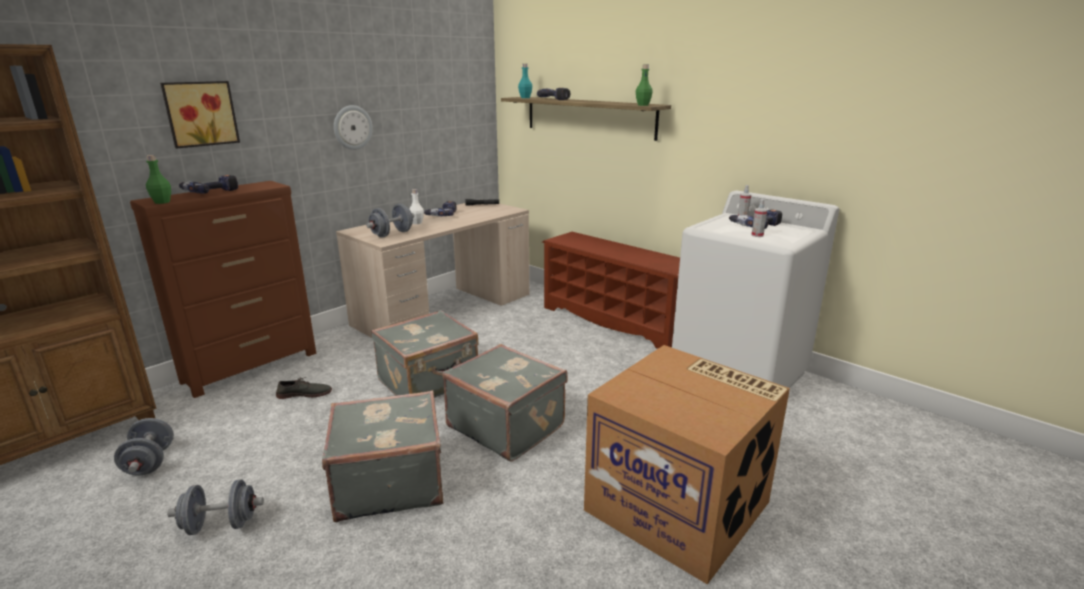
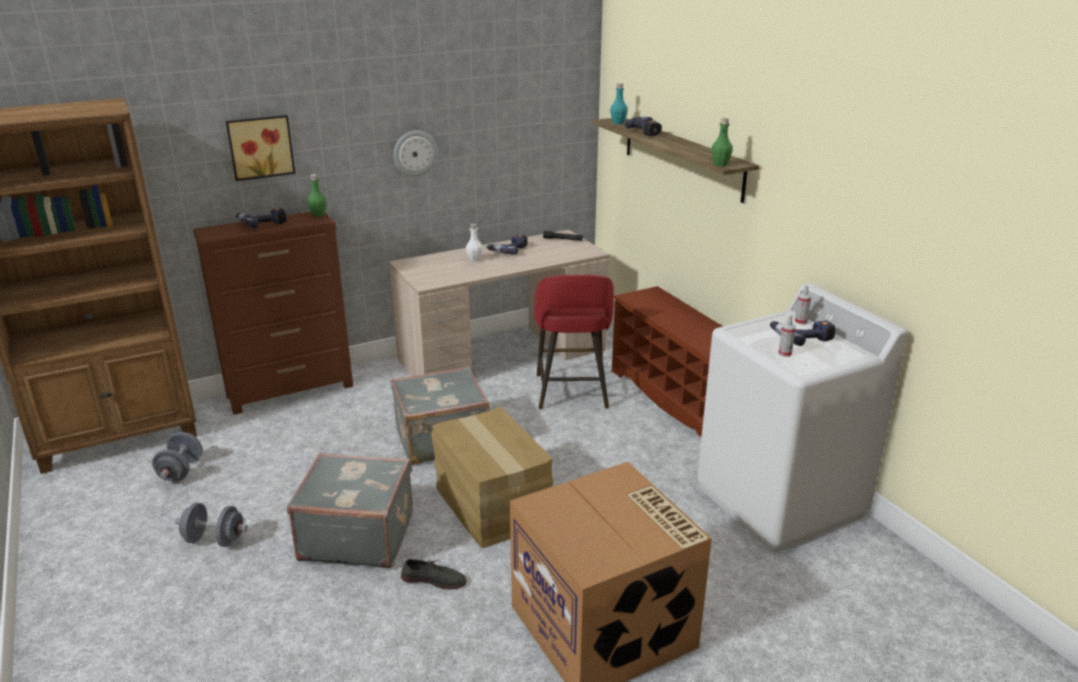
camera: 20 degrees right, 5 degrees up
(162, 202) = (216, 235): green bottle -> green bottle (318, 214)
(304, 393) = (325, 429): grey shoe -> grey shoe (434, 579)
(392, 234) = (439, 274): grey dumbbell -> none
(507, 425) = (490, 505): grey suitcase -> cardboard box
(522, 327) = (571, 392): none -> red stool

